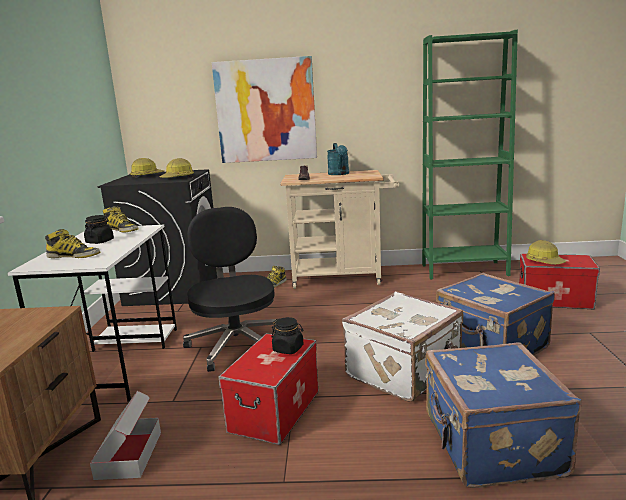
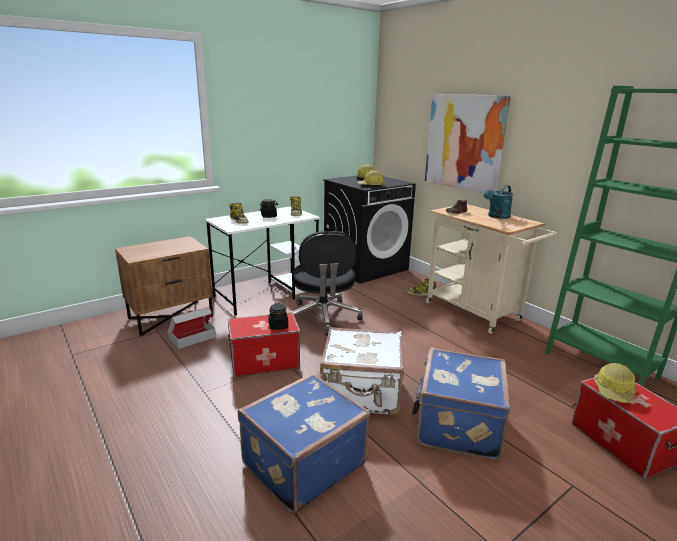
camera: 50 degrees right, 5 degrees up
(236, 344) = (323, 317): black office chair -> black office chair turned 135 degrees clockwise

